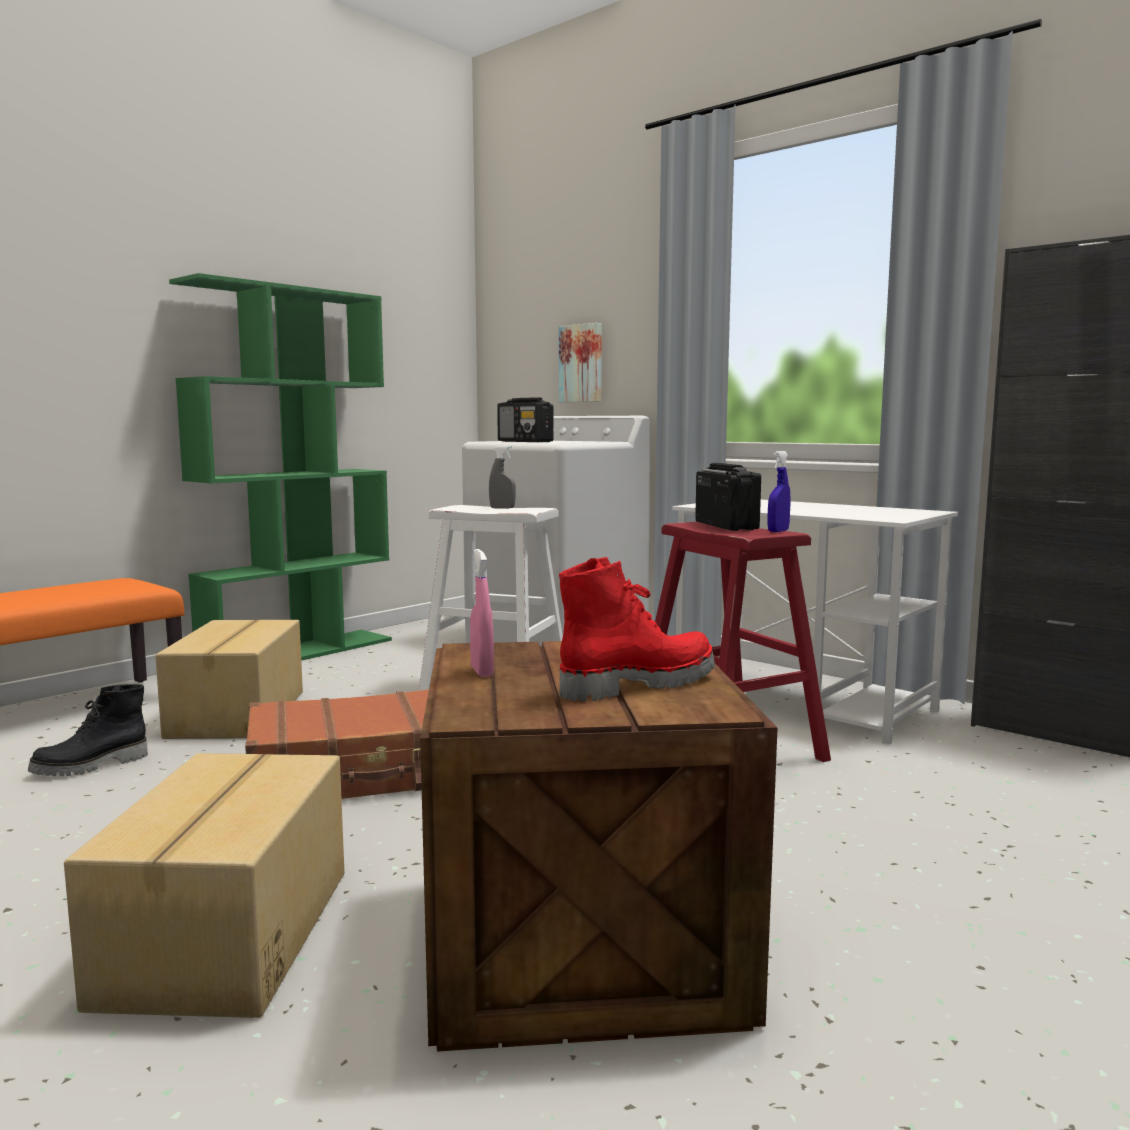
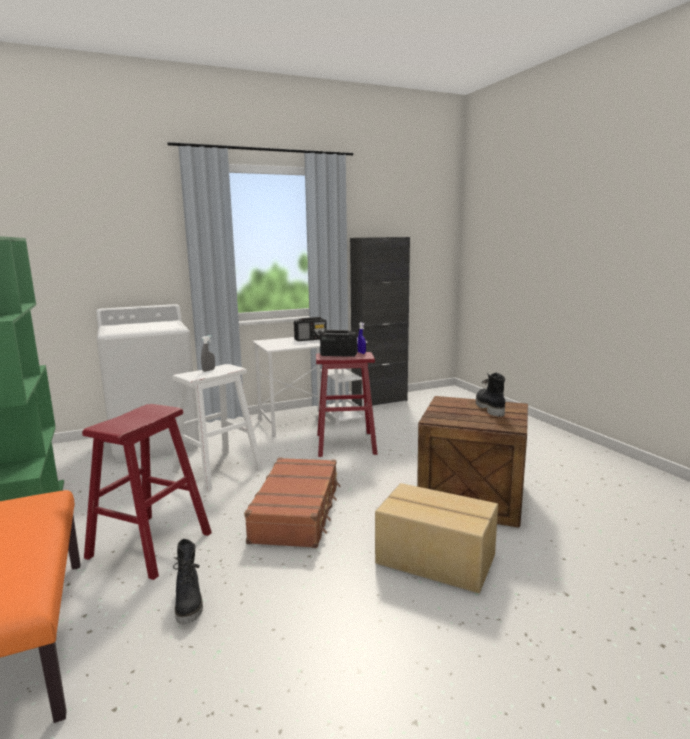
camera: 65 degrees left, 5 degrees up
(239, 714) = (150, 545): cardboard box -> red stool
(482, 672) = (464, 421): pink spray bottle -> none
(525, 441) = (142, 329): radio -> radio (310, 339)
(582, 363) = (118, 274): picture -> none
(637, 684) = (488, 408): red boot -> black boot

